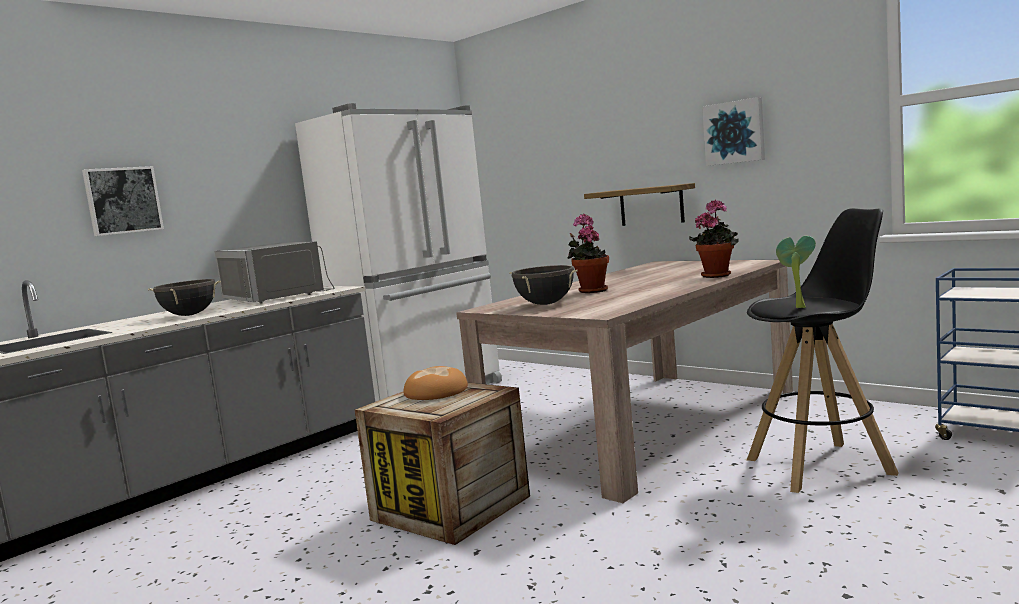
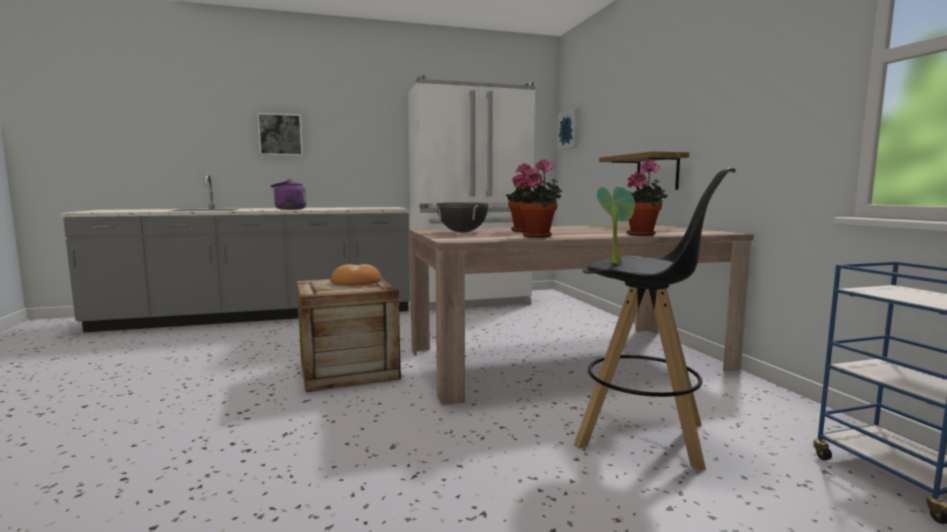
camera: 30 degrees right, 0 degrees up
(189, 315) = (288, 209): black cooking pot -> purple kettle
(280, 296) = (359, 208): grey microwave -> none
(647, 294) = (540, 236): none -> potted plant
(734, 132) = (724, 101): picture -> picture (570, 130)

